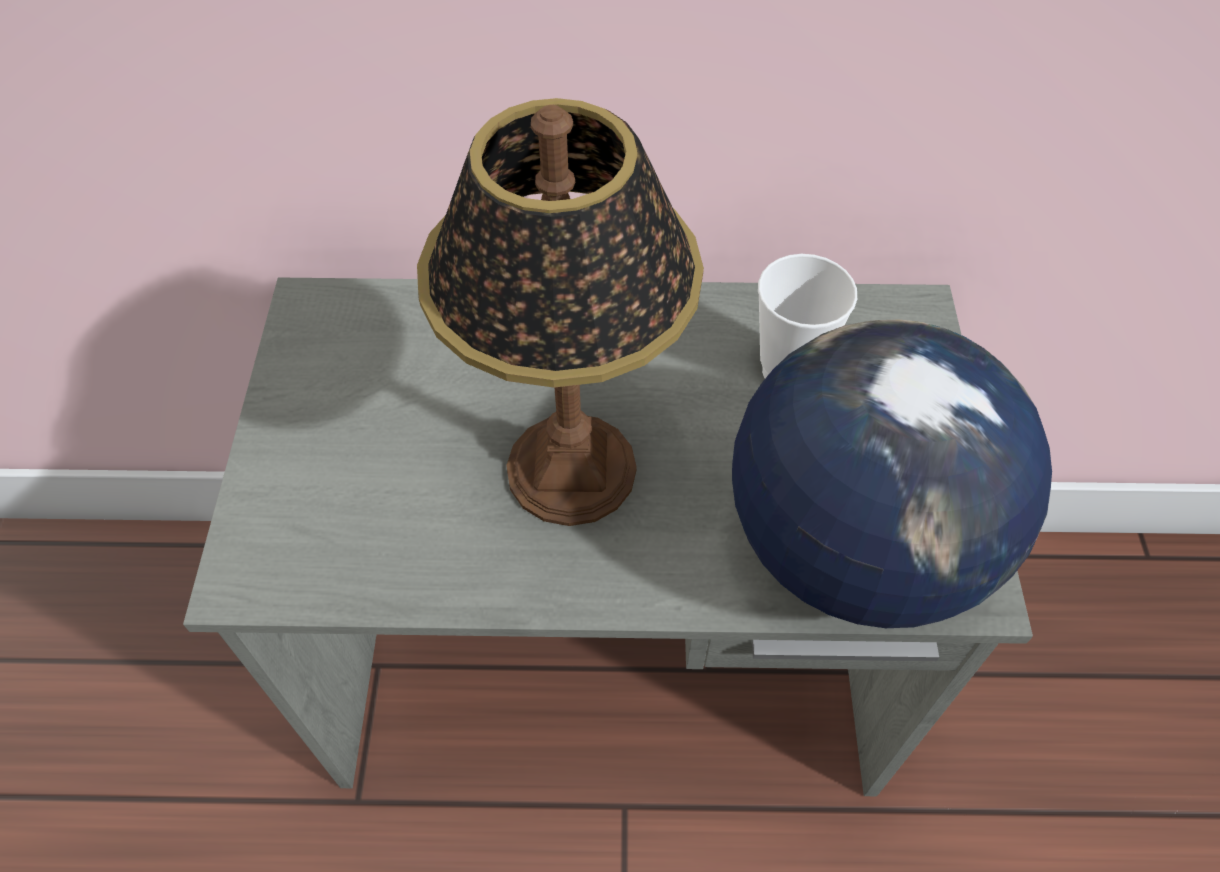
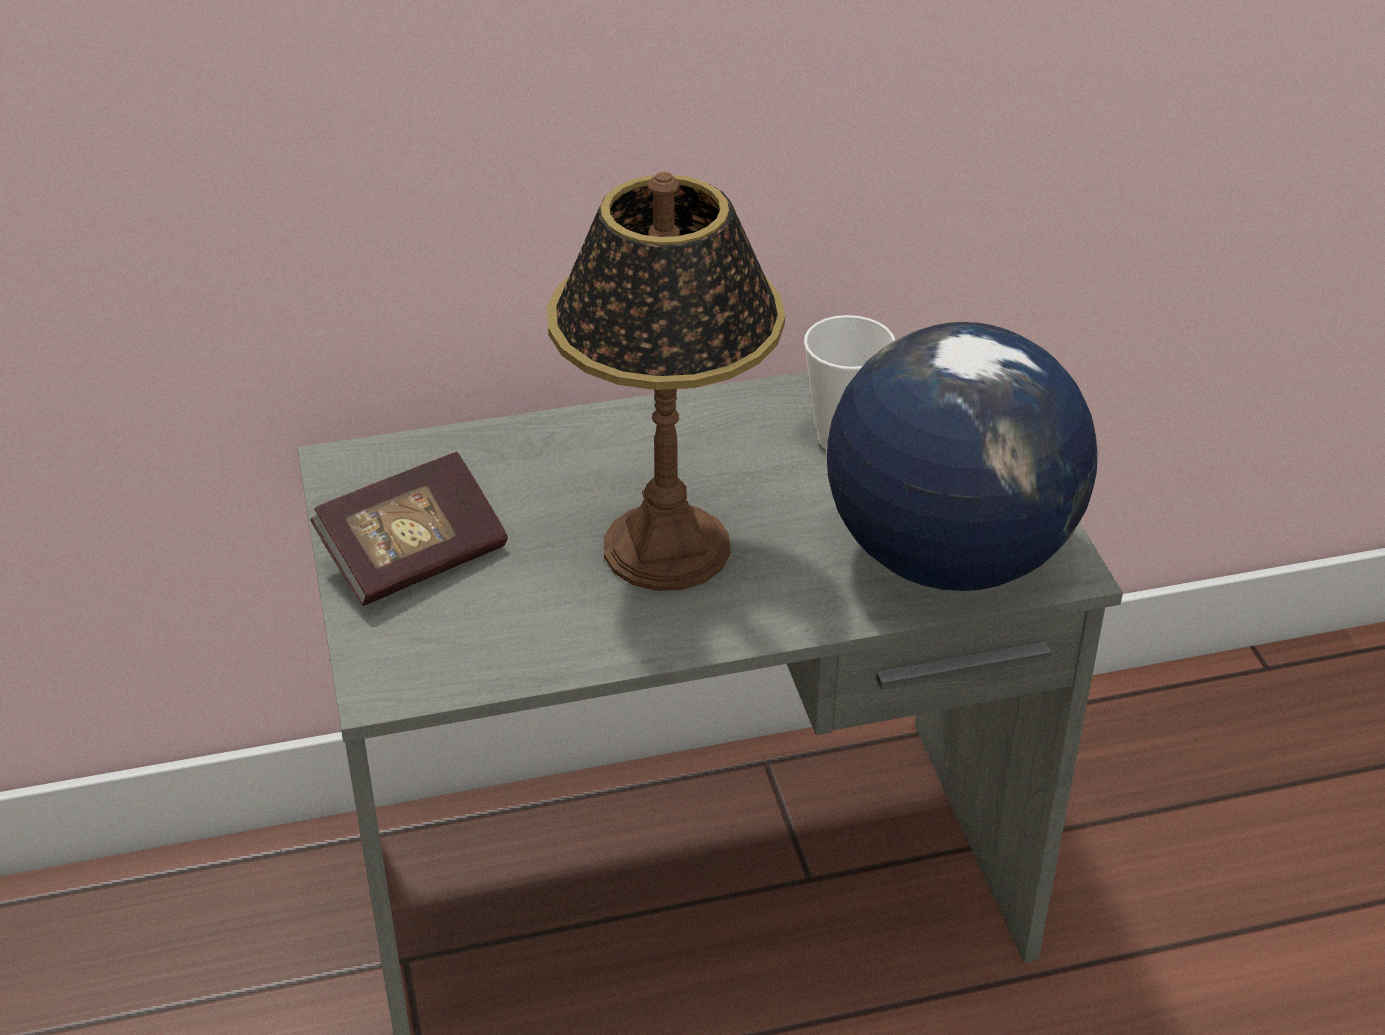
camera: 15 degrees left, 15 degrees down
(330, 427) = (414, 557): none -> book

